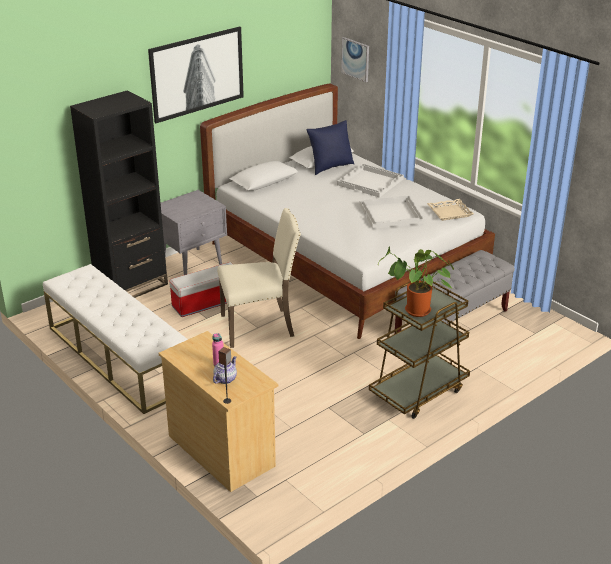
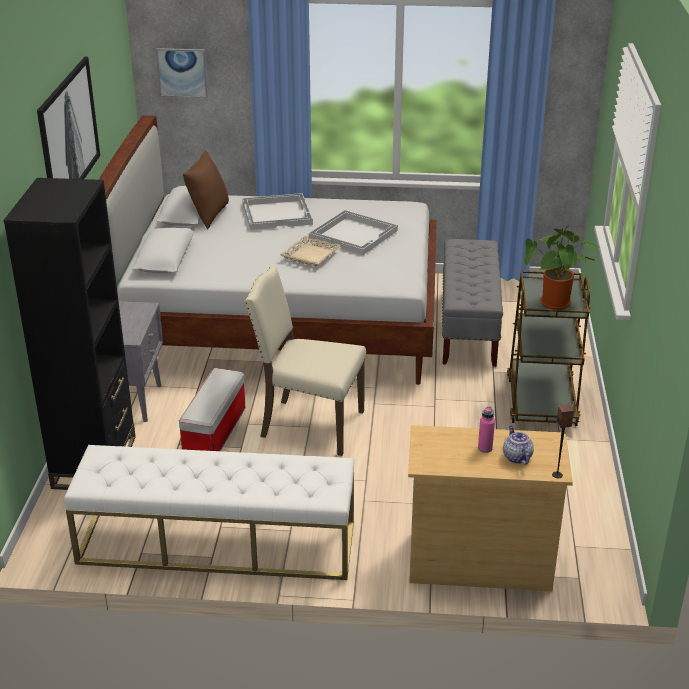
camera: 45 degrees left, 0 degrees up
(259, 326) = (309, 425): beige chair -> beige chair turned 105 degrees counterclockwise
(330, 167) = (208, 215): blue pillow -> brown pillow
(449, 213) = (400, 212): beige tray -> beige tray (311, 255)

